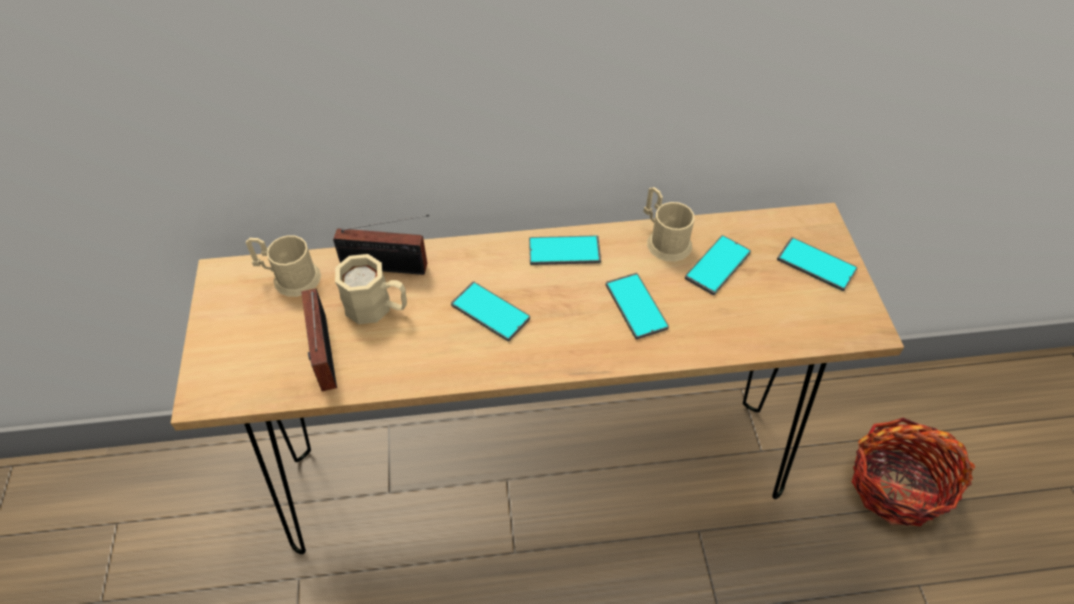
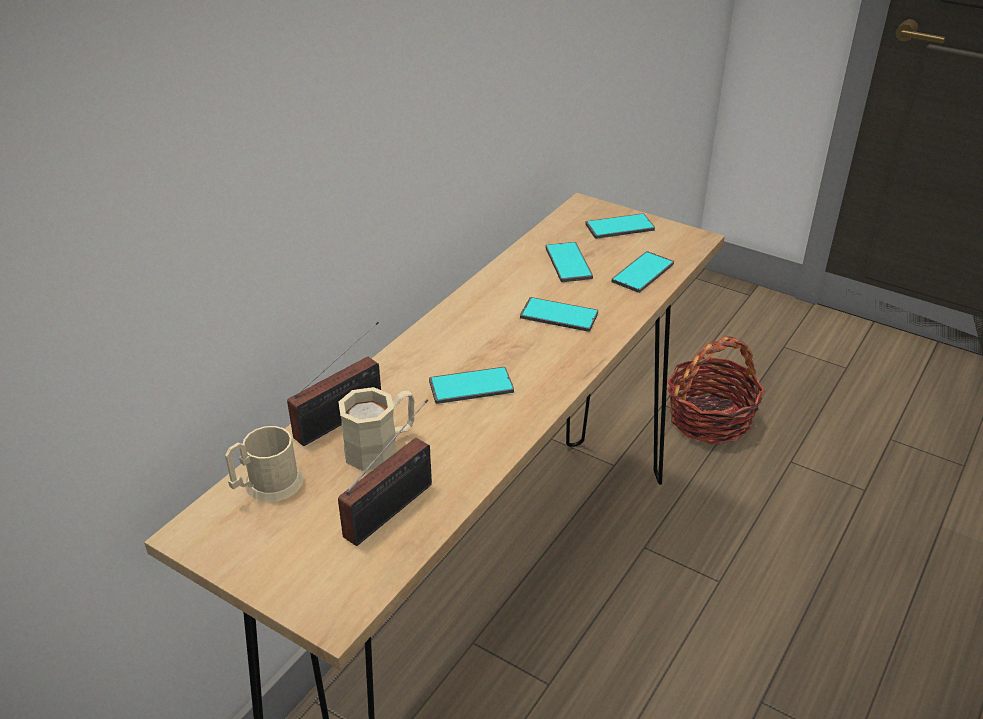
camera: 50 degrees left, 15 degrees down
(323, 357) = (394, 507): radio -> radio turned 75 degrees counterclockwise
(564, 251) = (460, 319): phone -> phone (642, 273)
(664, 240) = (514, 271): beige mug -> none

